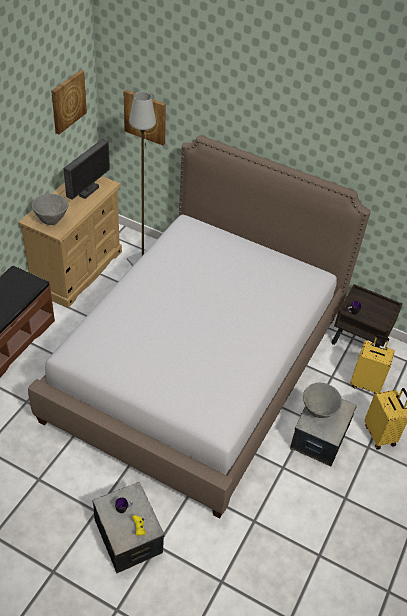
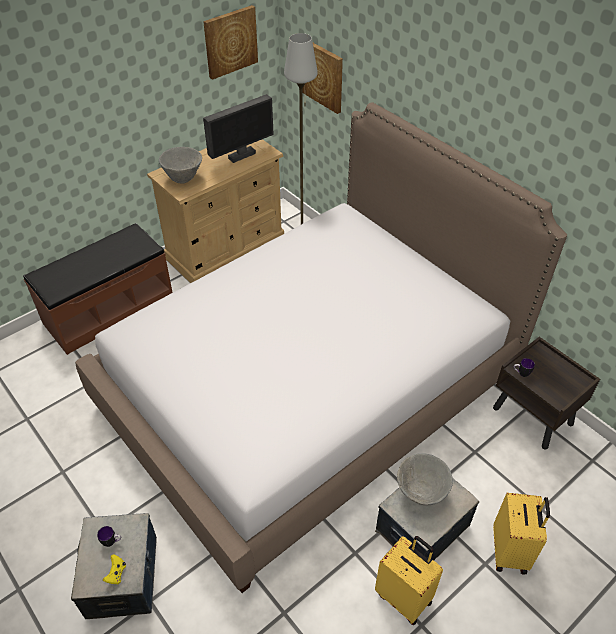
camera: 25 degrees right, 0 degrees up
(366, 384) = (519, 475): yellow suitcase -> yellow suitcase (404, 597)

